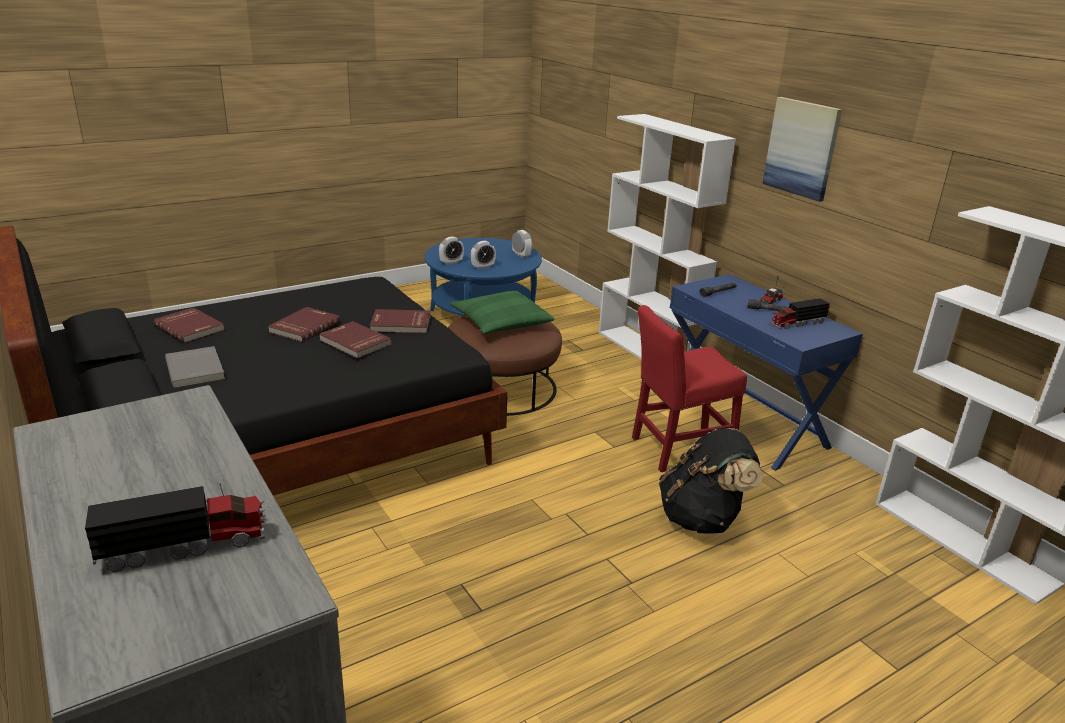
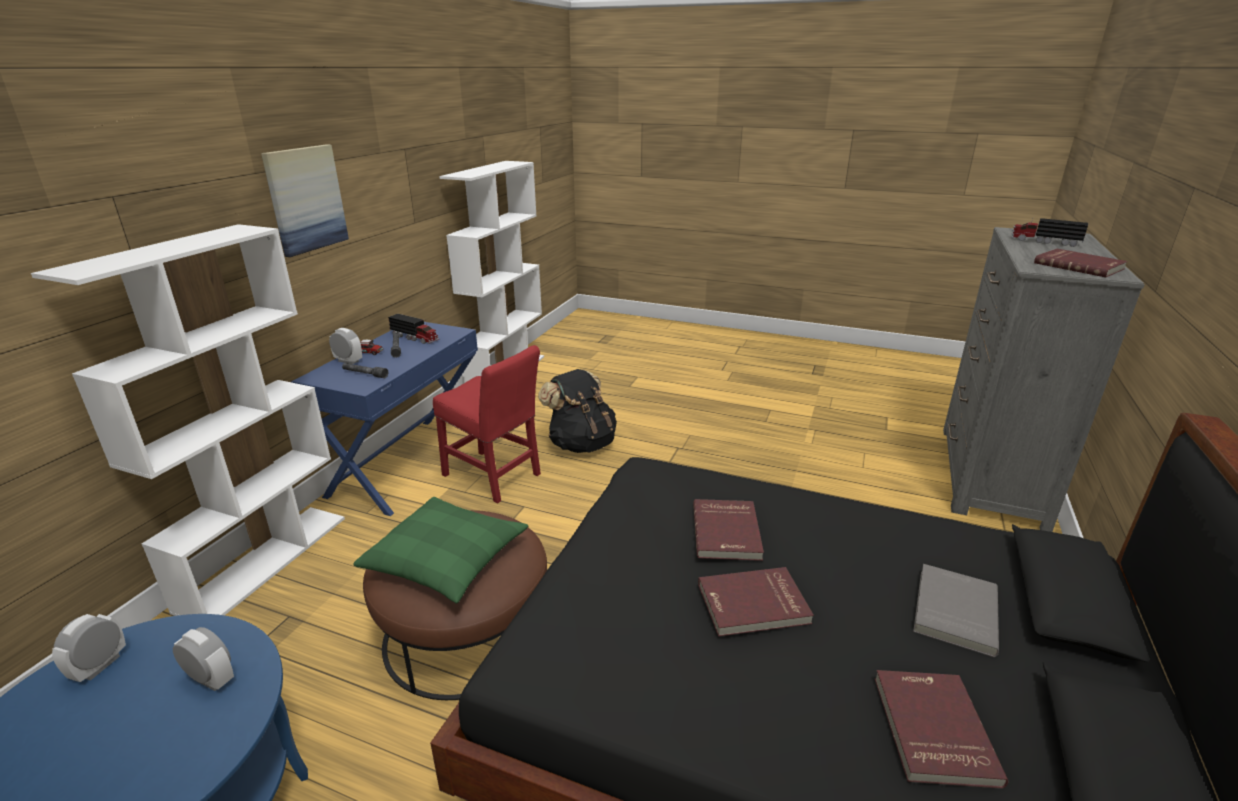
camera: 125 degrees left, 0 degrees up
(400, 324) = (635, 536): red book -> red book (1079, 266)
(451, 262) = (197, 745): alarm clock -> alarm clock (348, 361)

